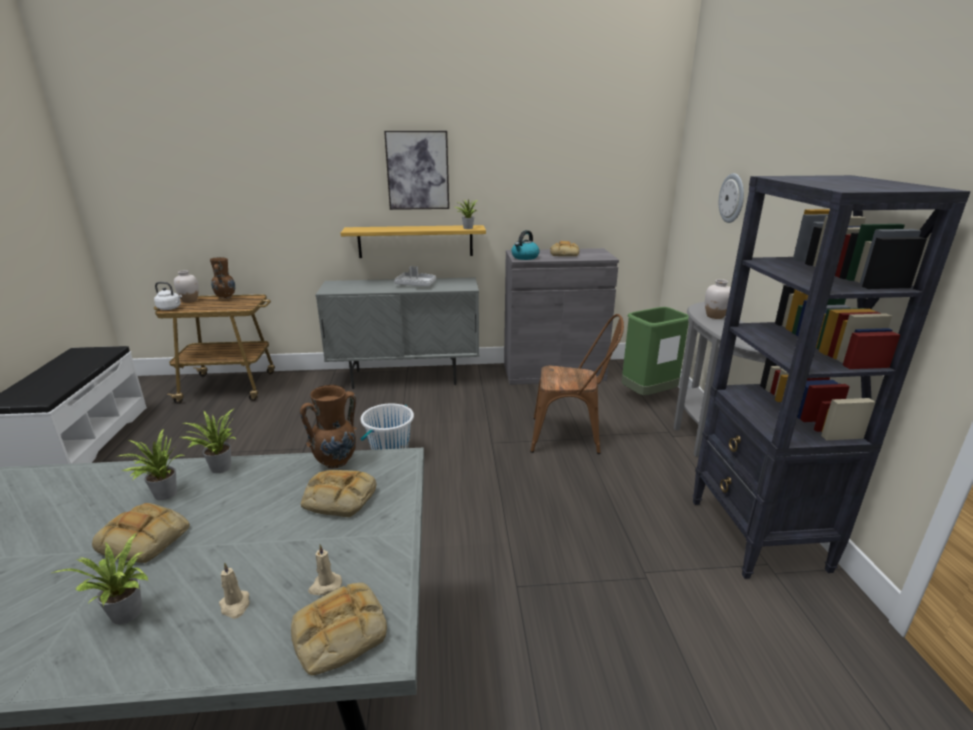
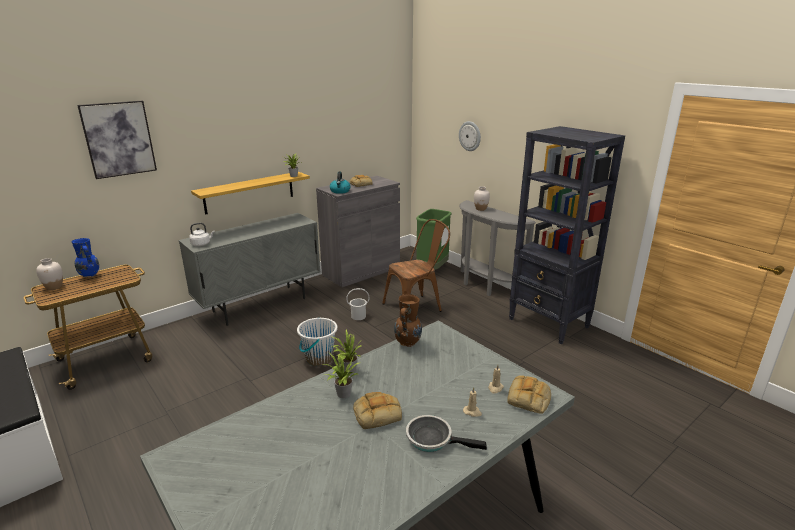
camera: 35 degrees left, 0 degrees up
(127, 615) = (433, 439): potted plant -> frying pan
(170, 308) = (50, 298): white kettle -> white kettle (202, 244)
(226, 297) = (90, 275): brown vase -> blue vase
(338, 499) = (439, 357): bread -> none
(416, 284) = (263, 227): grey tray -> none
(417, 170) = (247, 135): picture -> picture (119, 139)
(488, 423) = (358, 316): none -> white bucket

